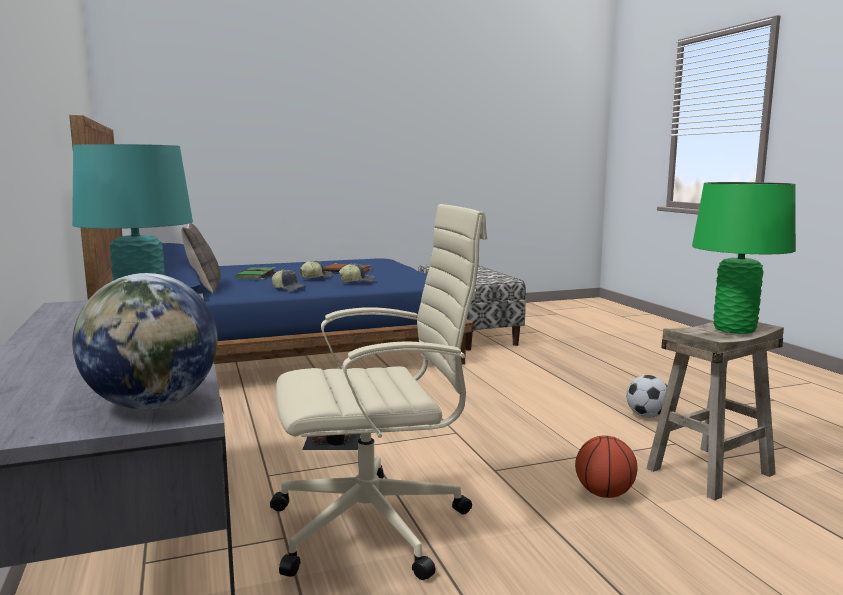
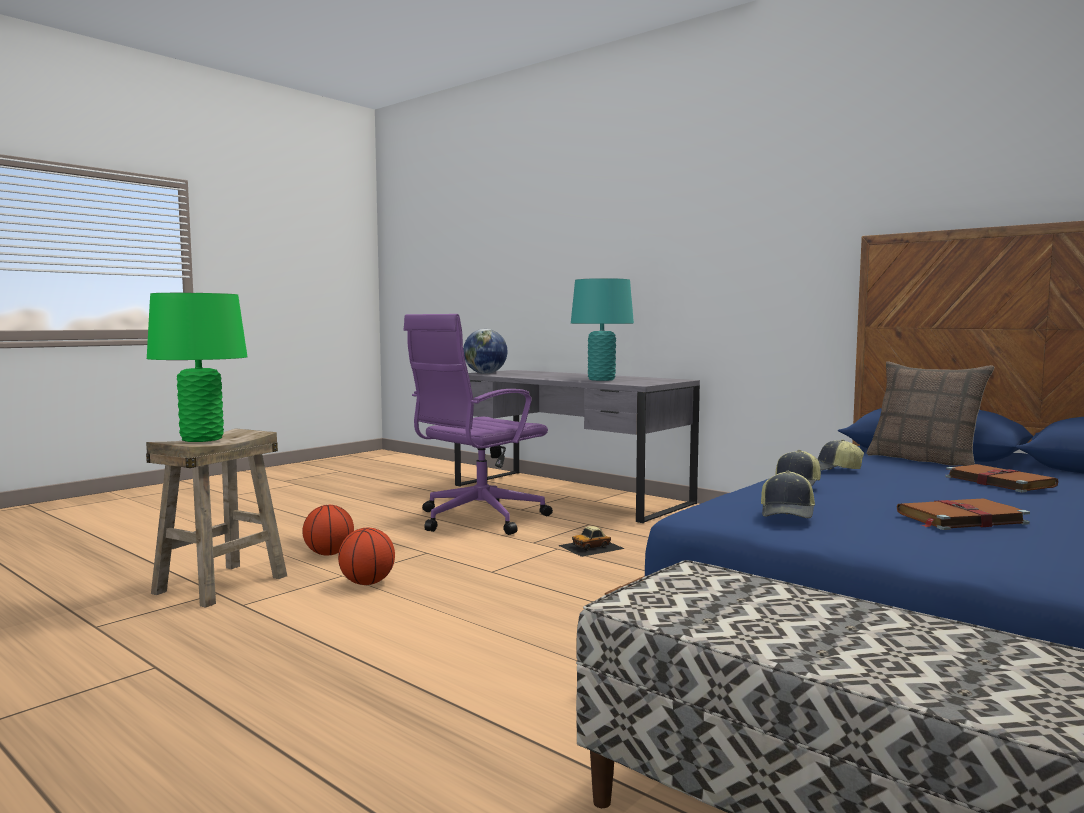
camera: 150 degrees right, 5 degrees down
(256, 275) = (997, 481): green book -> brown book
(316, 277) = (890, 485): cap -> cap (788, 513)
(376, 525) = (477, 519): beige office chair -> purple office chair
(569, 443) = (367, 583): none -> basketball
(647, 416) = (264, 634): football -> none

